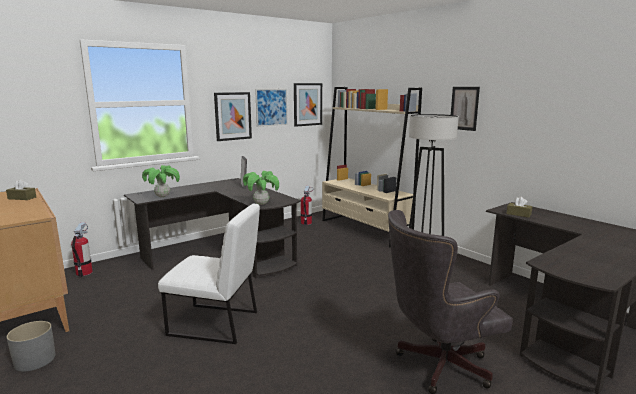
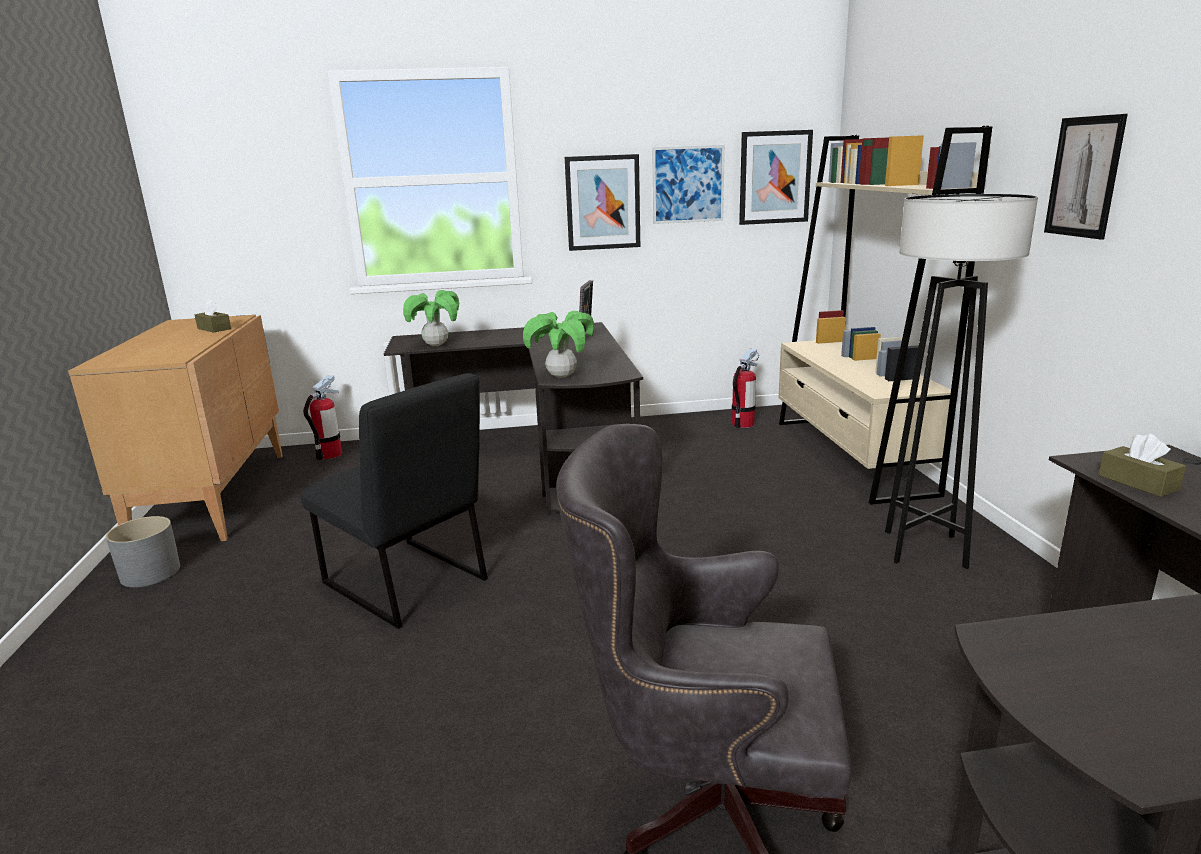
camera: 30 degrees right, 5 degrees up
(216, 324) = (407, 583): white chair -> black chair

